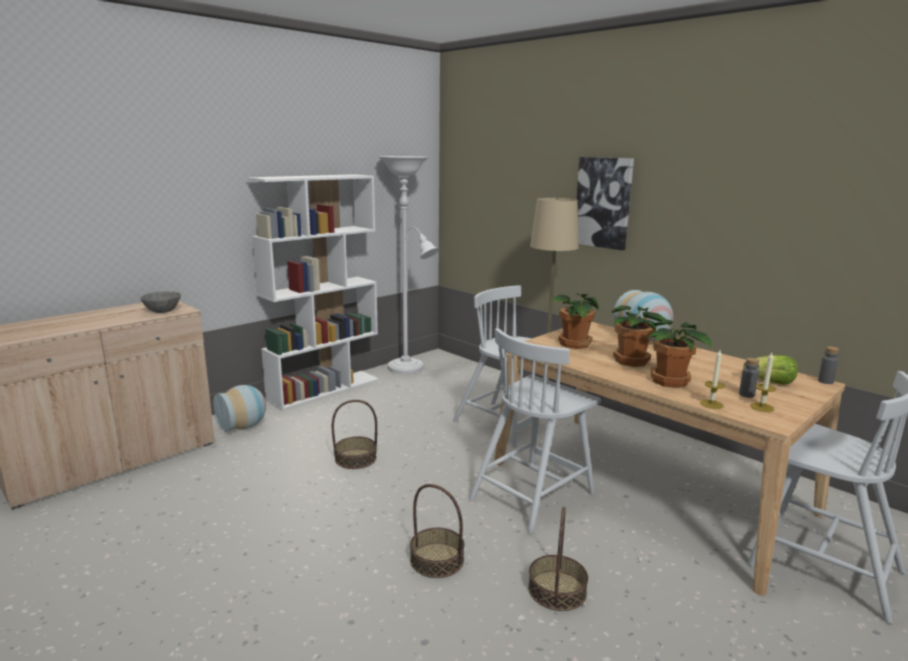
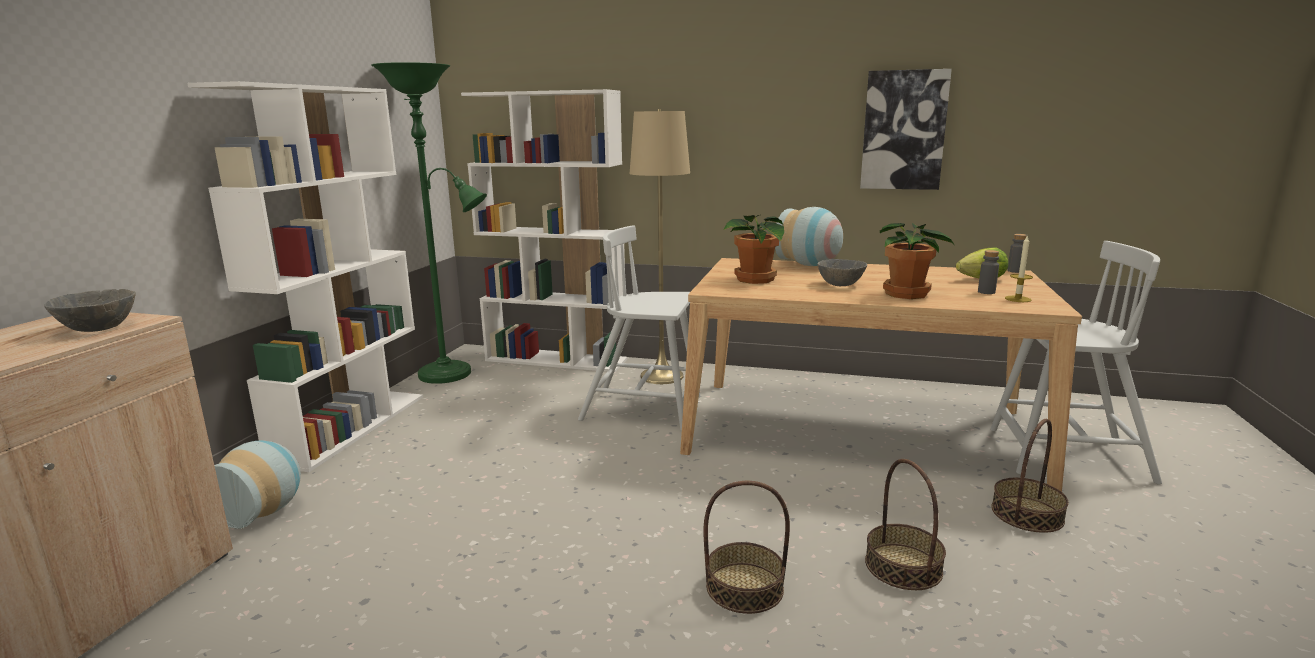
camera: 30 degrees left, 0 degrees up
(355, 458) = (498, 502): basket -> basket (1027, 514)
(409, 369) = (451, 374): white floor lamp -> green floor lamp
(485, 373) = (557, 359): none -> white bookcase
(533, 495) = (762, 474): white chair -> none
(603, 202) = (704, 115): picture -> picture (903, 130)
(632, 361) = (840, 284): potted plant -> grey bowl
(711, 404) = (978, 305): candle -> none

